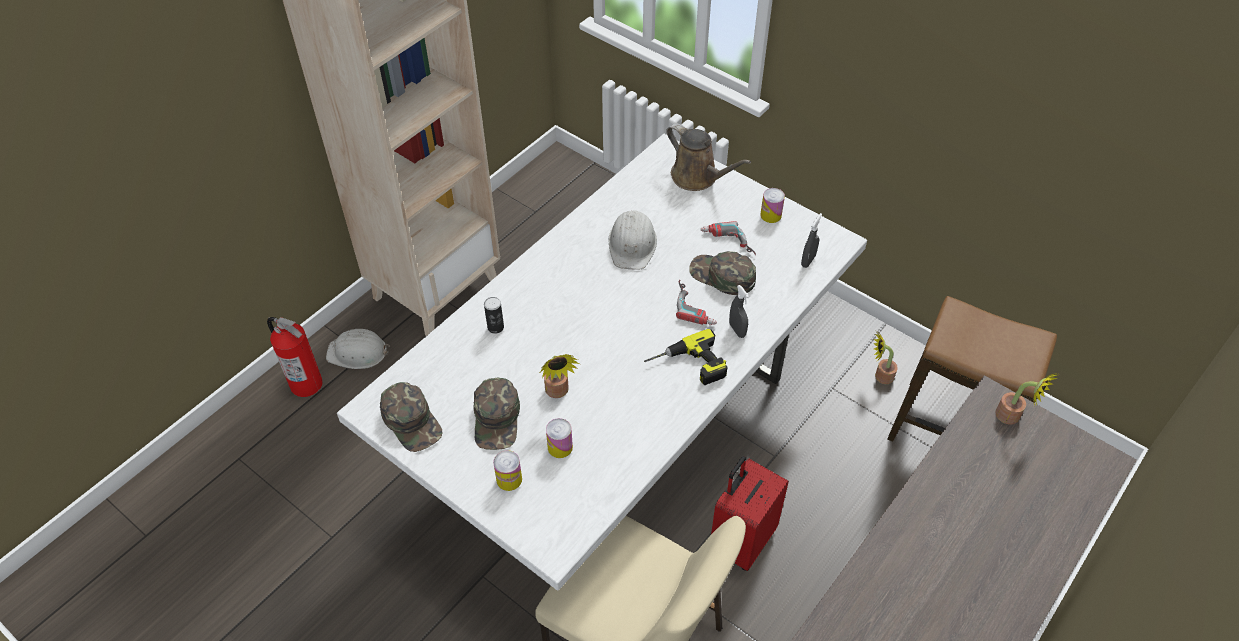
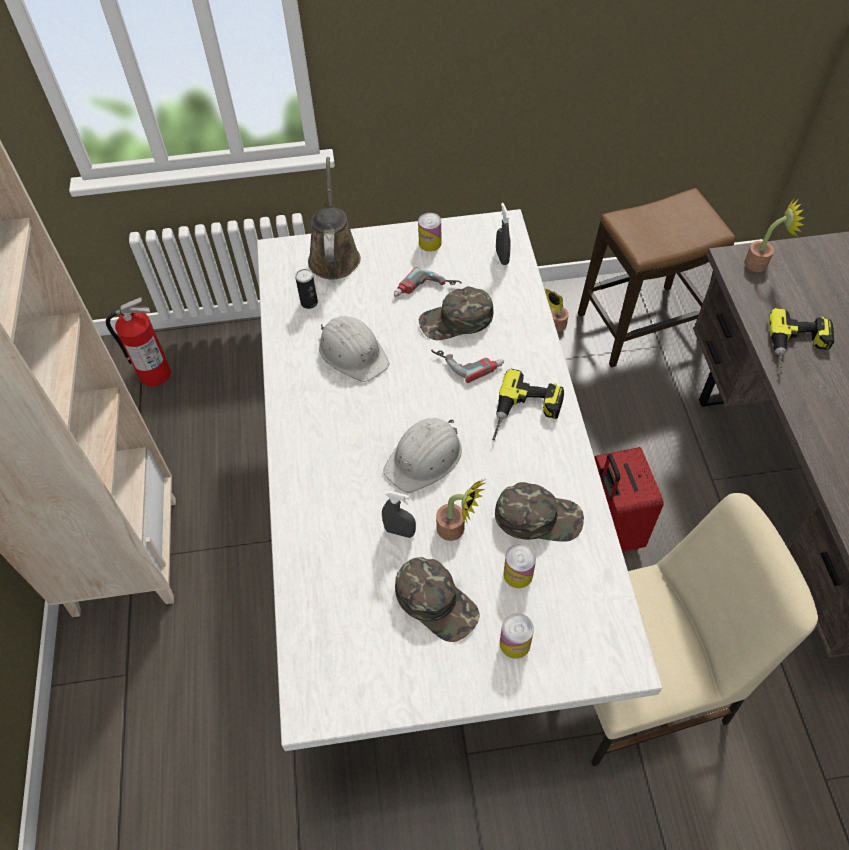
camera: 45 degrees left, 5 degrees up
(306, 383) = (100, 755): fire extinguisher -> fire extinguisher (154, 374)
(358, 353) = (118, 679): white hard hat -> white hard hat (425, 458)
(412, 421) = (365, 679): green cap -> green cap (538, 517)
(495, 327) = (329, 524): can -> can (309, 302)
(698, 177) = (334, 255): brown watering can -> brown watering can turned 90 degrees counterclockwise
(737, 330) = (522, 354): grey spray bottle -> grey spray bottle (399, 531)
(953, 495) = (798, 349): none -> power drill

